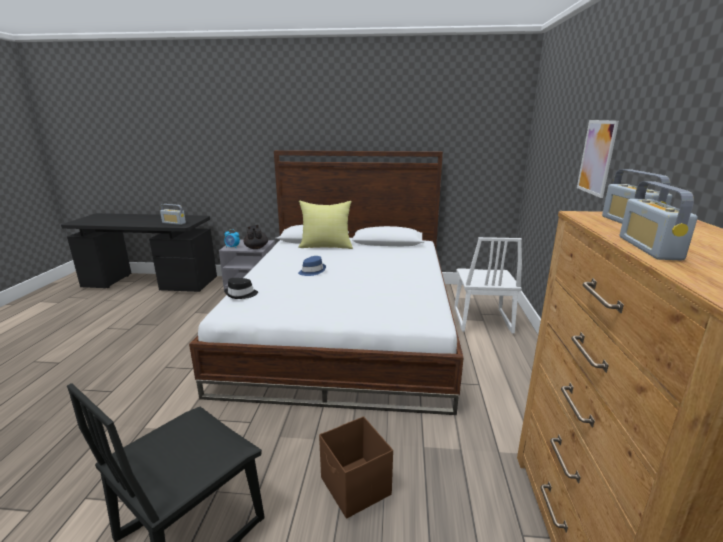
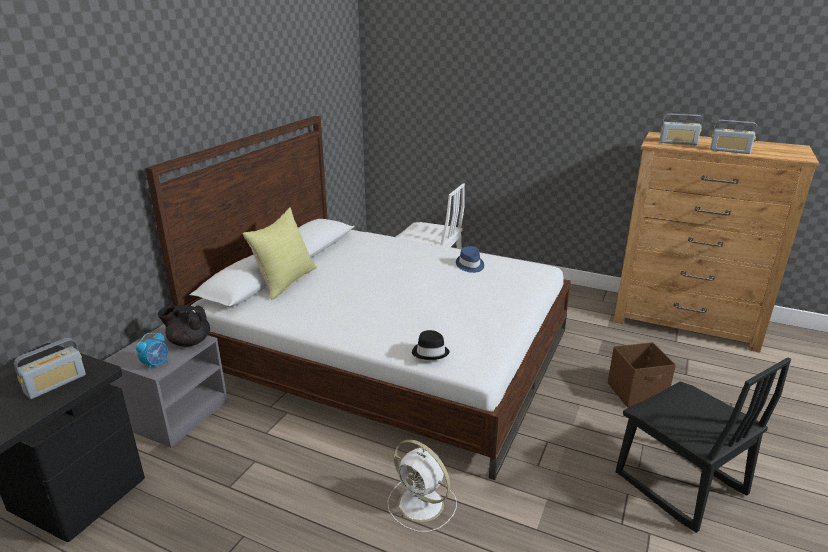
camera: 70 degrees left, 5 degrees up
(175, 372) = (422, 505): none -> white fan
(312, 271) = (380, 301): blue hat -> blue hat (470, 265)
(596, 157) = (527, 102): picture -> none

